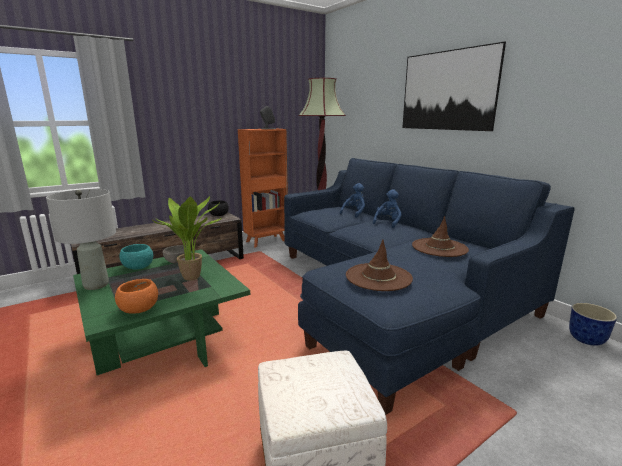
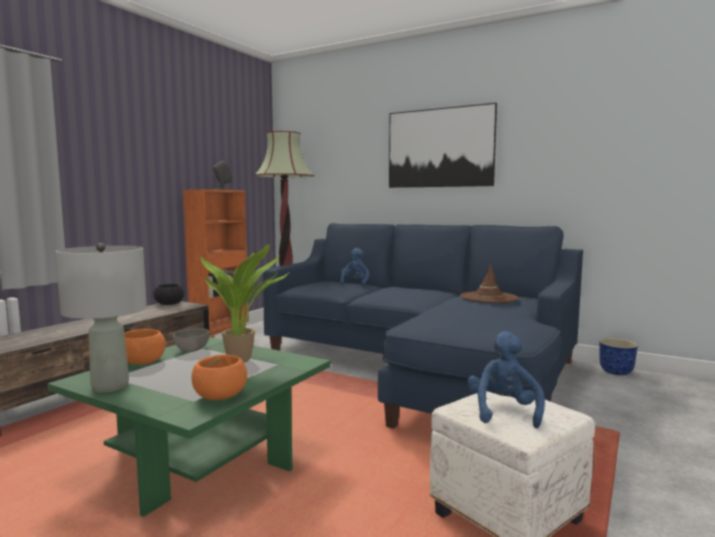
camera: 25 degrees left, 10 degrees down
(138, 267) = (142, 362): turquoise bowl -> orange bowl
(378, 277) = (473, 321): brown hat -> none
(388, 223) = (404, 287): blue plush toy -> blue plush toy (503, 411)

